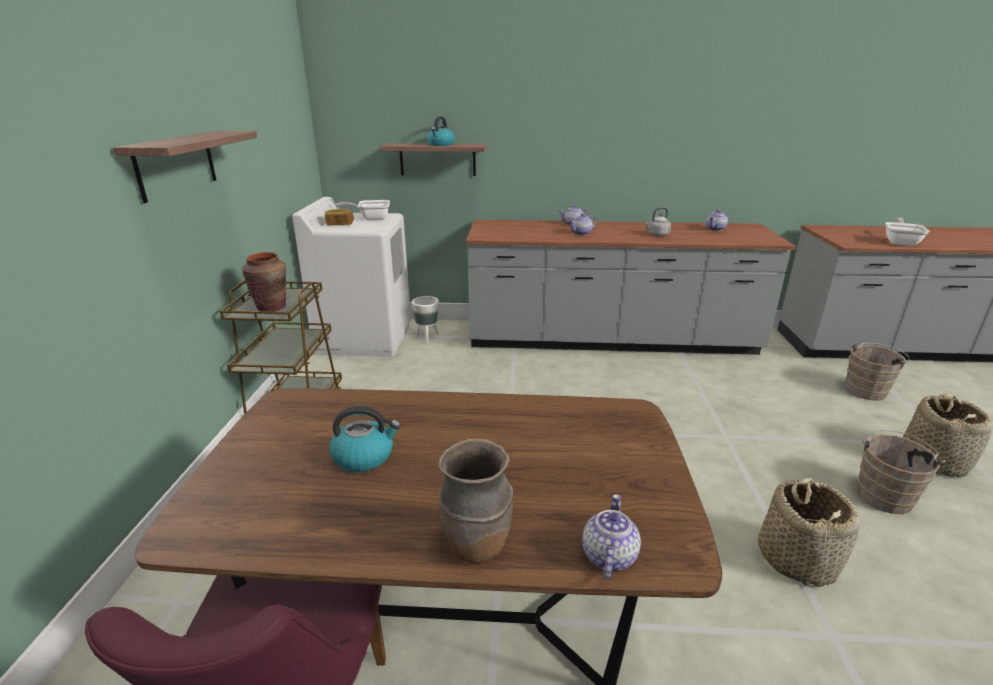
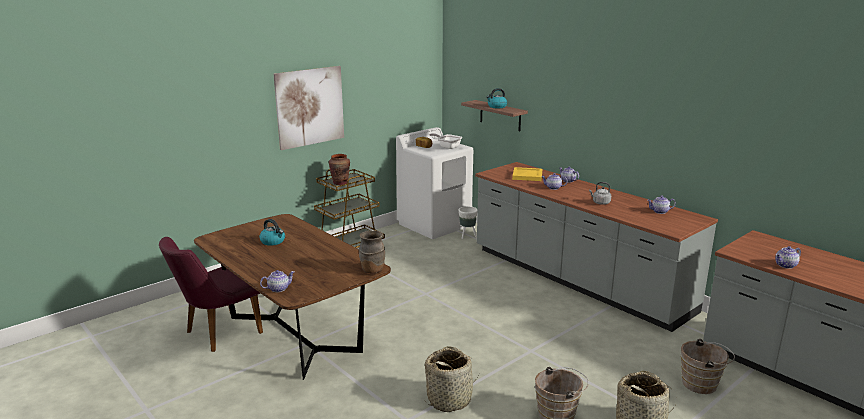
camera: 45 degrees right, 5 degrees down
(176, 164) = (310, 107): shelf -> picture
(476, 546) = (256, 271): brown vase -> brown vase (372, 270)
(526, 229) = (527, 176): none -> yellow tray
(900, 242) = (786, 265): frying pan -> teapot

